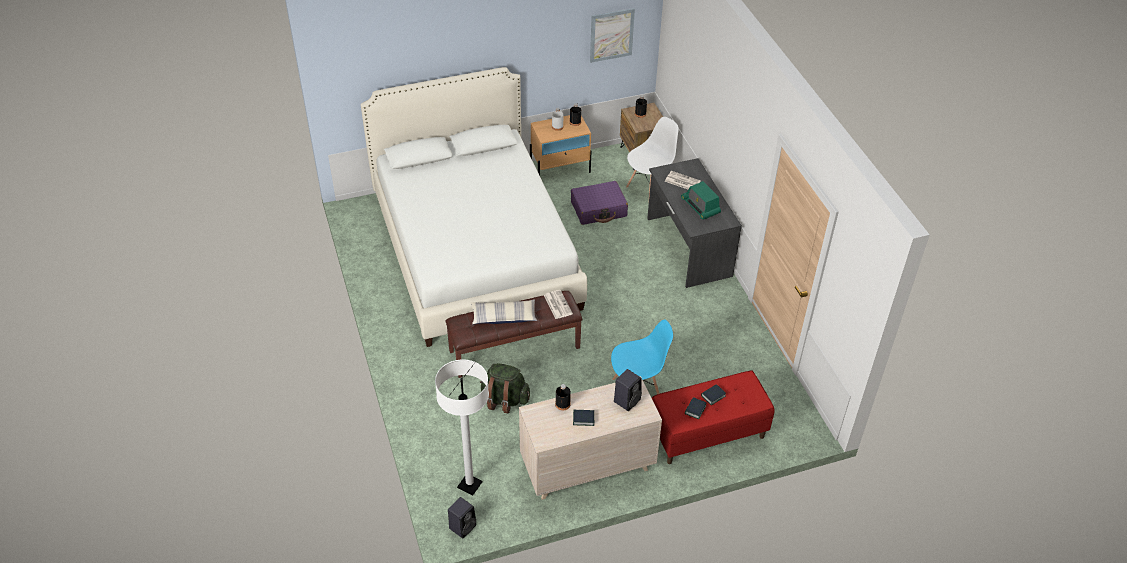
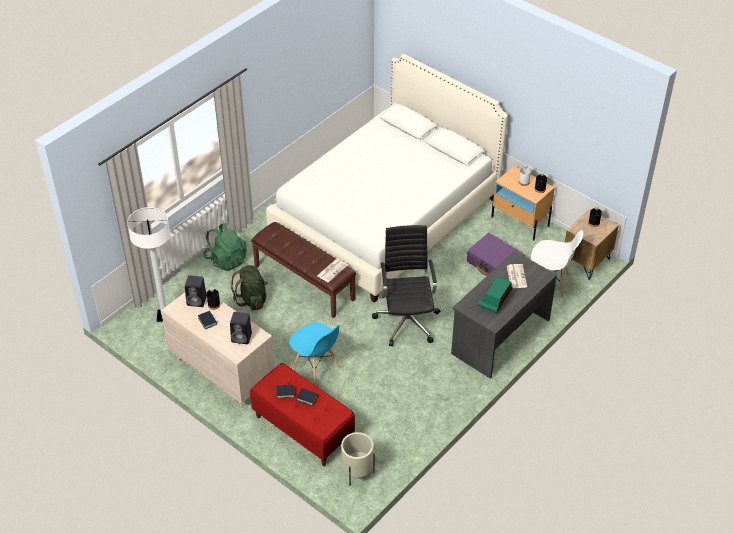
camera: 60 degrees right, 0 degrees up
(429, 397) = (226, 259): none -> green backpack
(463, 526) = (128, 328): black speaker -> black speaker (197, 301)
(504, 316) = (297, 248): pillow -> none
(611, 35) = (593, 136): picture -> none
(623, 298) = (407, 320): none -> black office chair
(786, 416) = (357, 473): none -> beige planter

